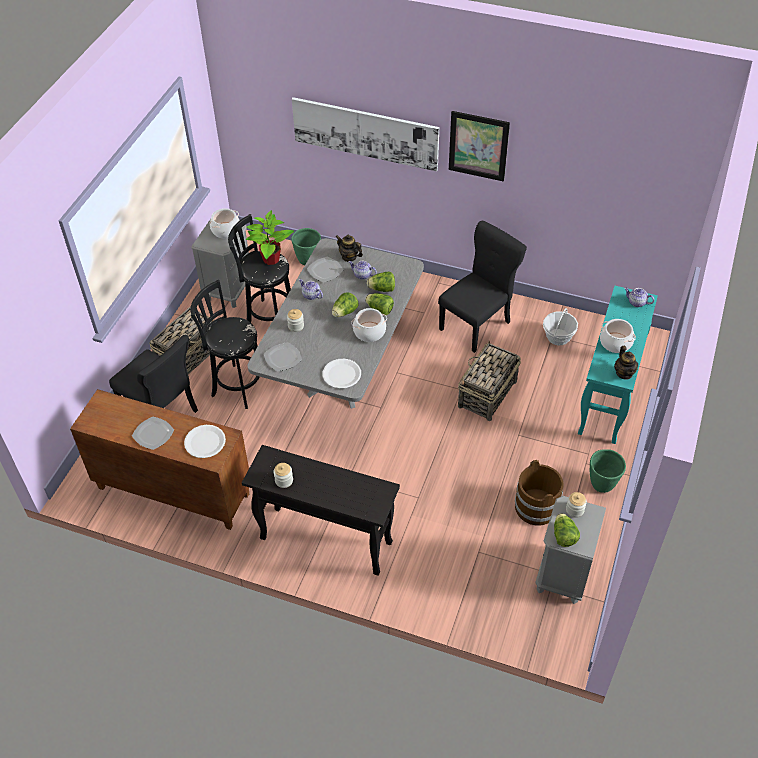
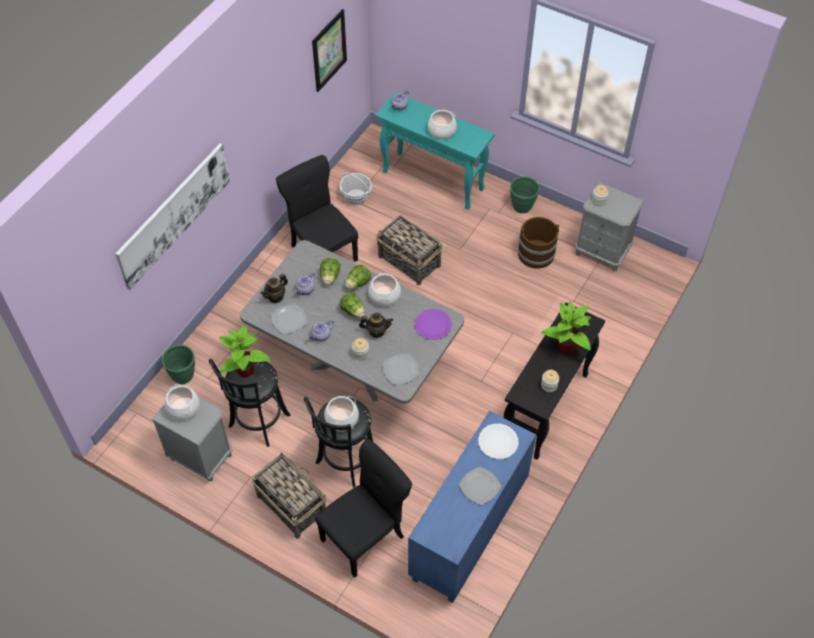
camera: 80 degrees left, 5 degrees up
(172, 491) = (469, 532): brown cabinet -> blue cabinet
(229, 331) = (341, 418): none -> cooking pot
(338, 491) = (566, 346): none -> potted plant
(342, 374) = (433, 325): white plate -> purple plate
(478, 146) = (246, 126): picture -> picture (329, 50)
(563, 536) = (622, 212): lettuce -> none
(624, 373) = (476, 134): teapot -> teapot (376, 331)

